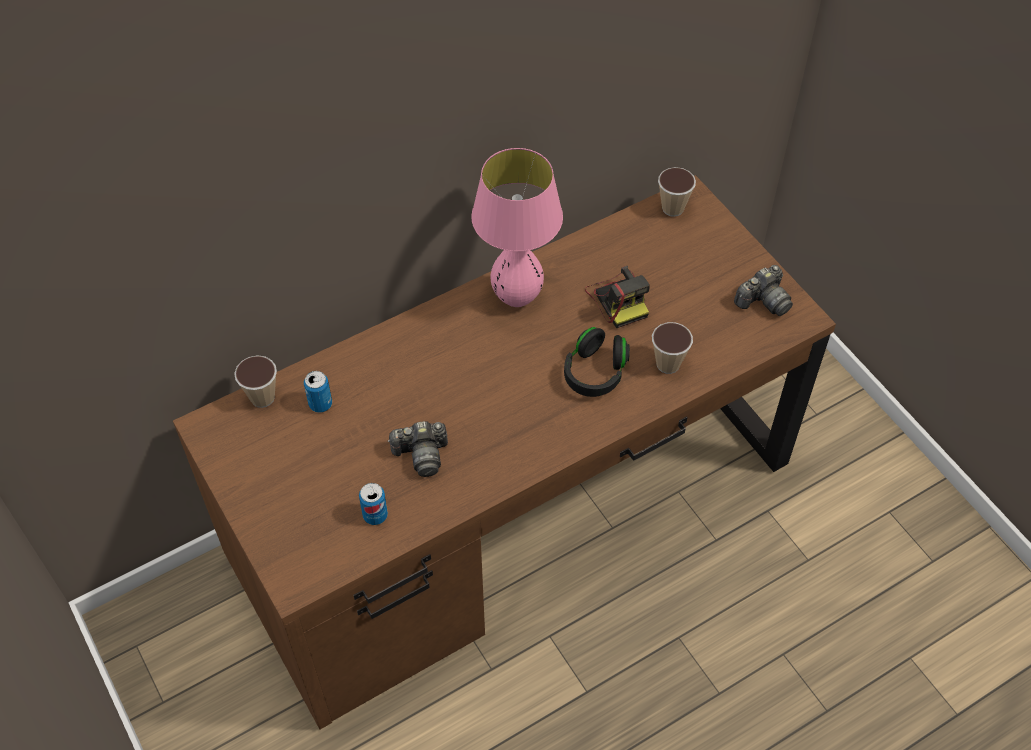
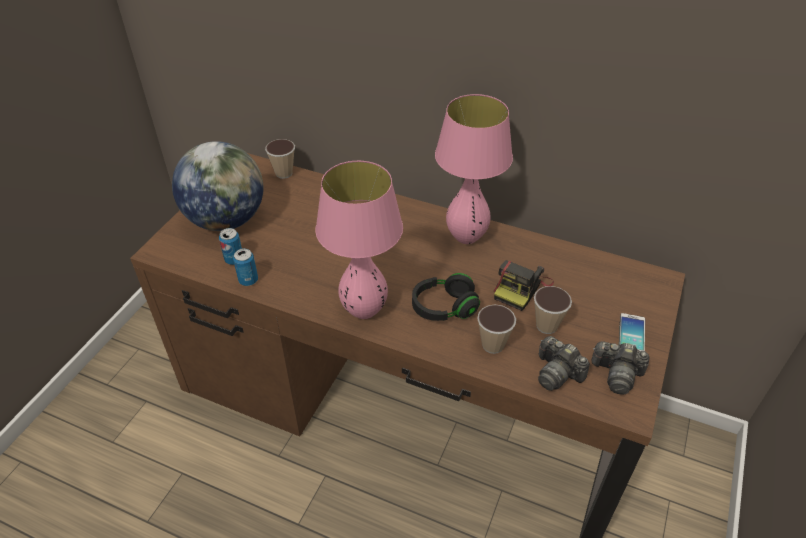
camera: 55 degrees right, 10 degrees down
(298, 493) = (226, 220): none -> globe
(320, 404) = (299, 196): can -> can (248, 280)
(421, 455) = (297, 257): camera -> camera (557, 373)
(548, 438) = (364, 311): none -> pink table lamp
(673, 208) = (638, 276): cup -> cup (546, 326)
(731, 261) = (631, 334): none -> phone

